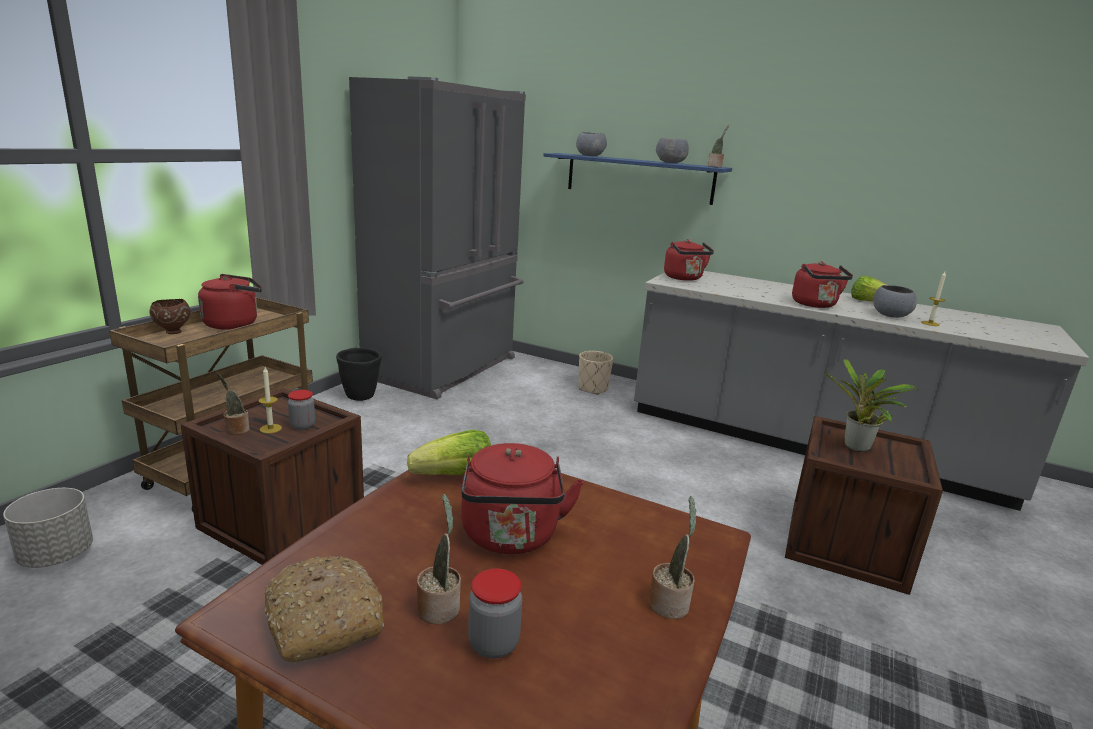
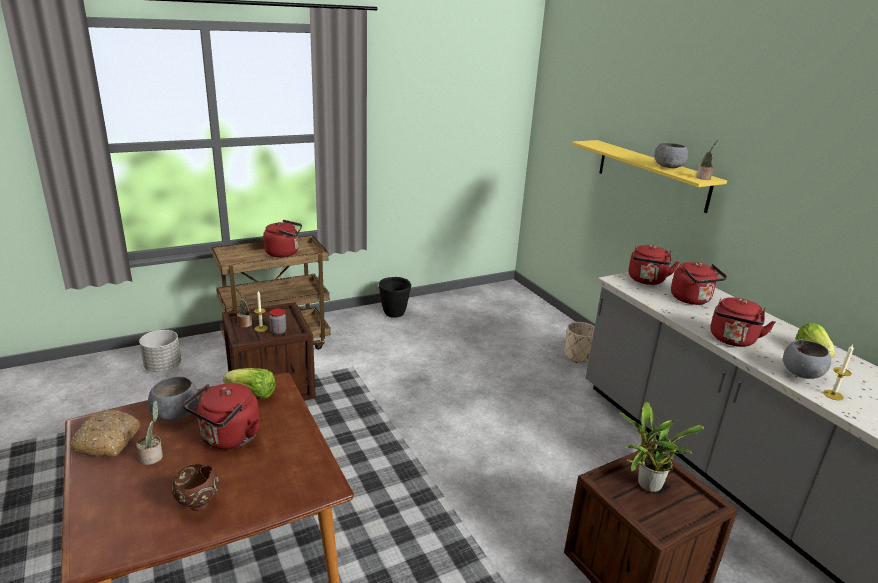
camera: 35 degrees right, 5 degrees up
(172, 332) = (247, 253): brown bowl -> brown bowl (197, 505)
(446, 368) = (477, 306): grey fridge -> none
(493, 644) = (148, 483): jar -> none
(589, 156) = (610, 148): grey bowl -> grey bowl (175, 414)
(639, 178) = (651, 174): blue shelf -> yellow shelf
(670, 603) = (244, 506): potted plant -> none
(739, 285) = (692, 300): none -> red kettle

